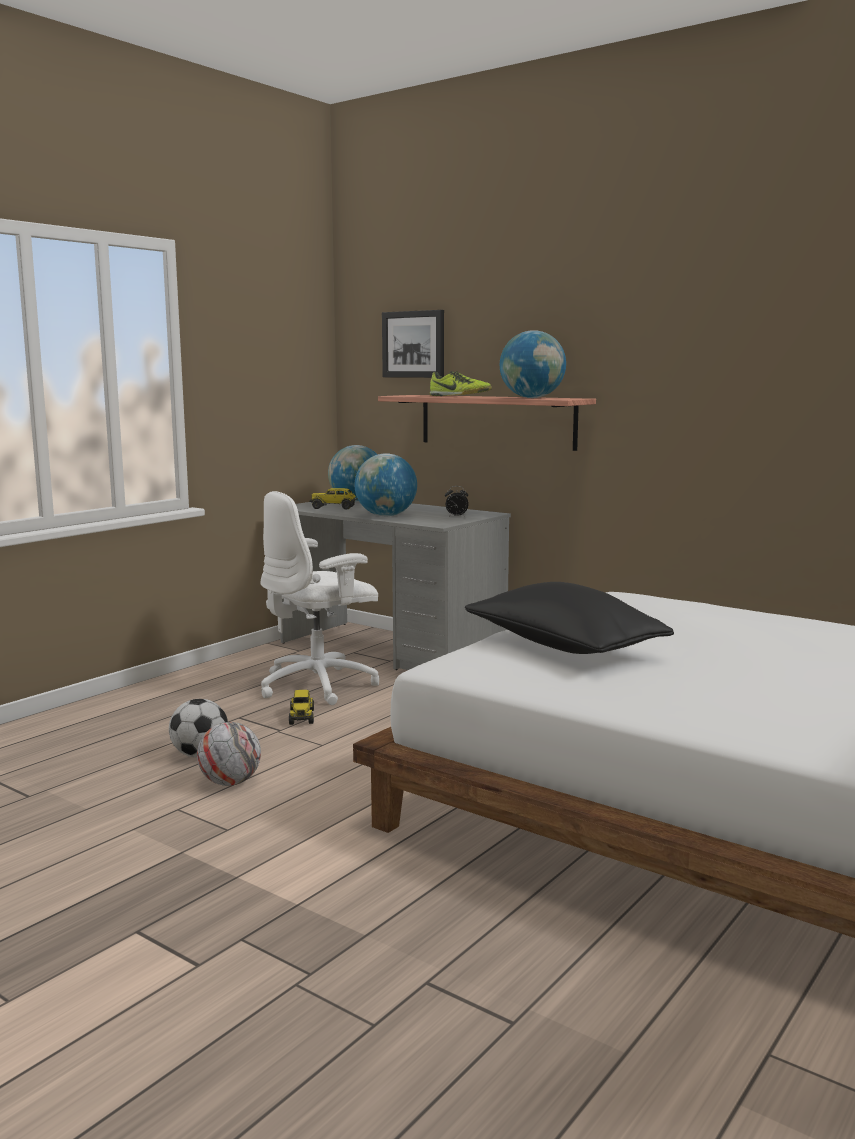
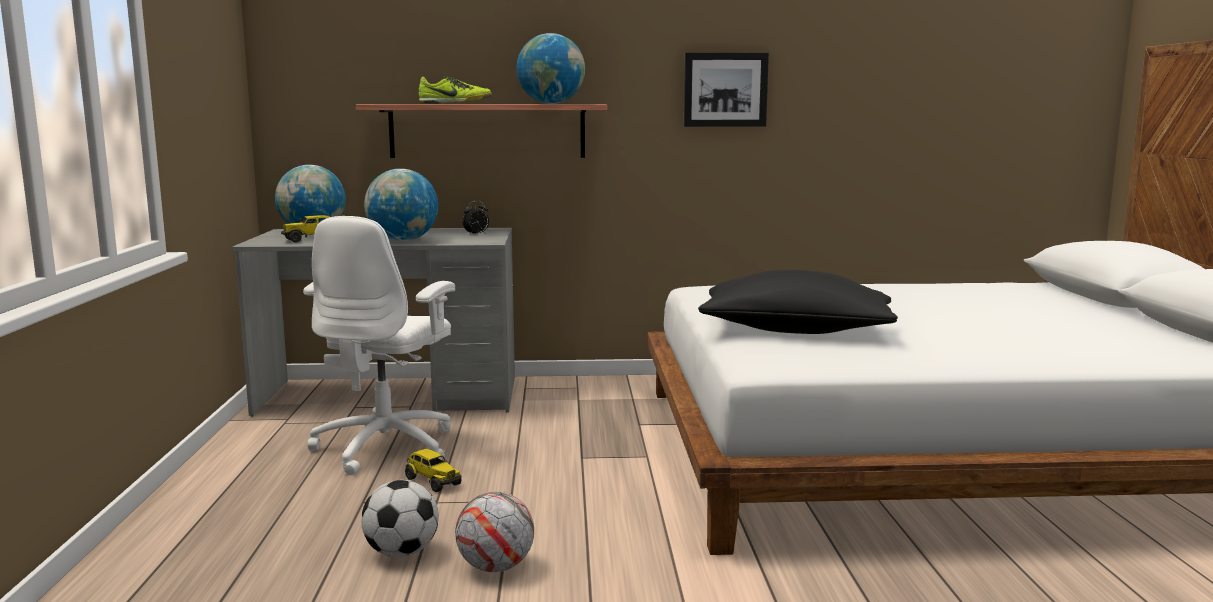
camera: 40 degrees left, 0 degrees up
(414, 344) = (371, 46): picture -> picture (725, 90)

